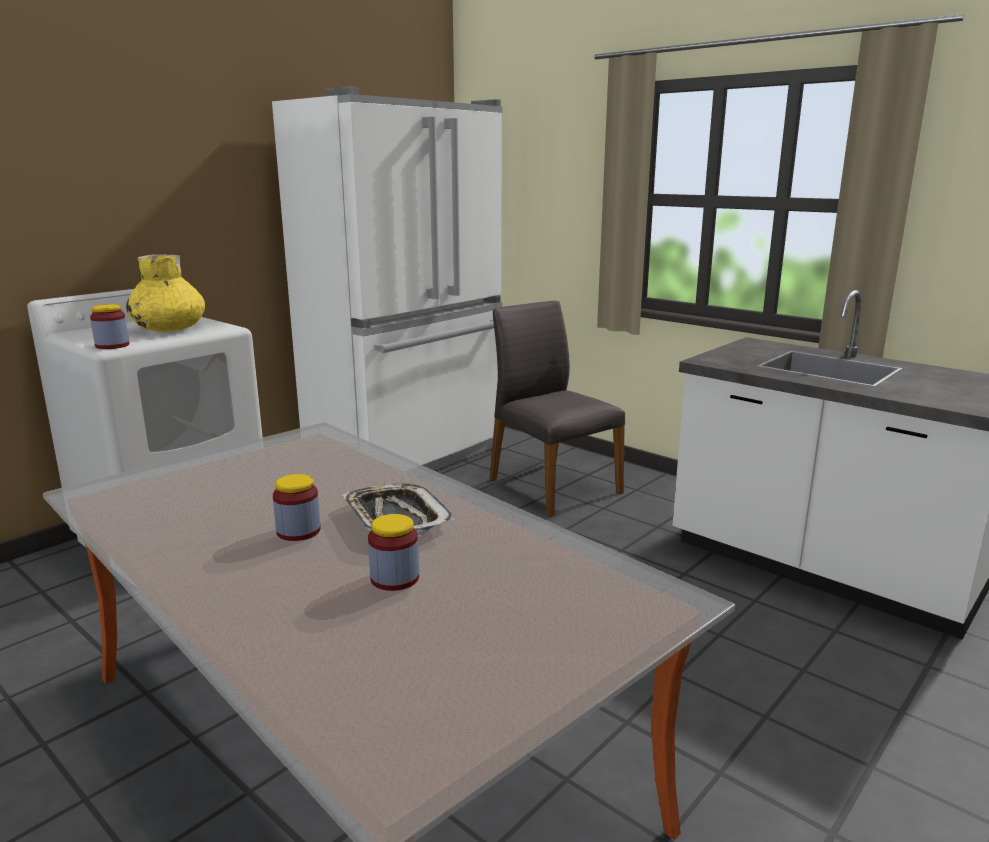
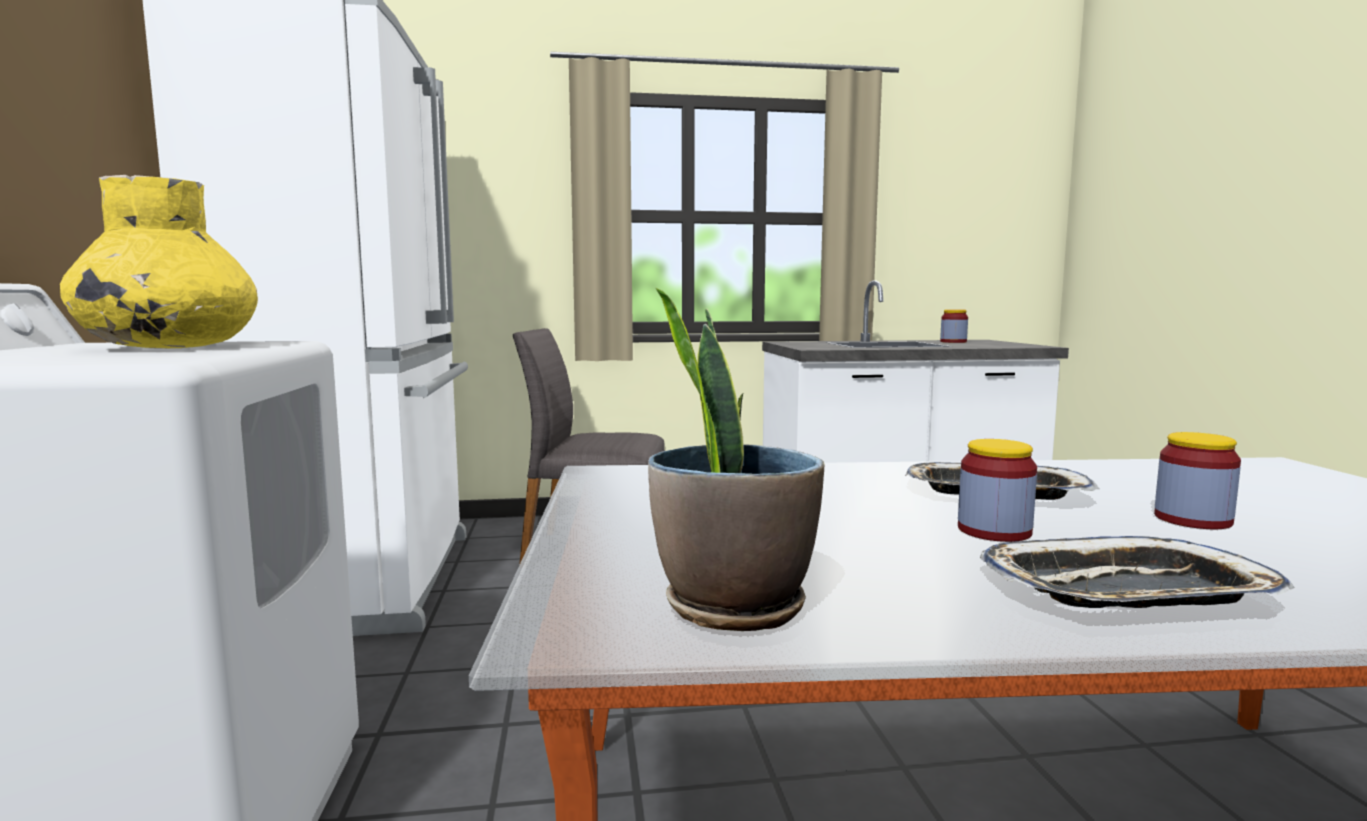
camera: 50 degrees left, 10 degrees down
(112, 345) = (163, 359): jar -> jar (953, 342)
(128, 507) = (732, 605): none -> potted plant
(211, 572) = (1124, 592): none -> tray

